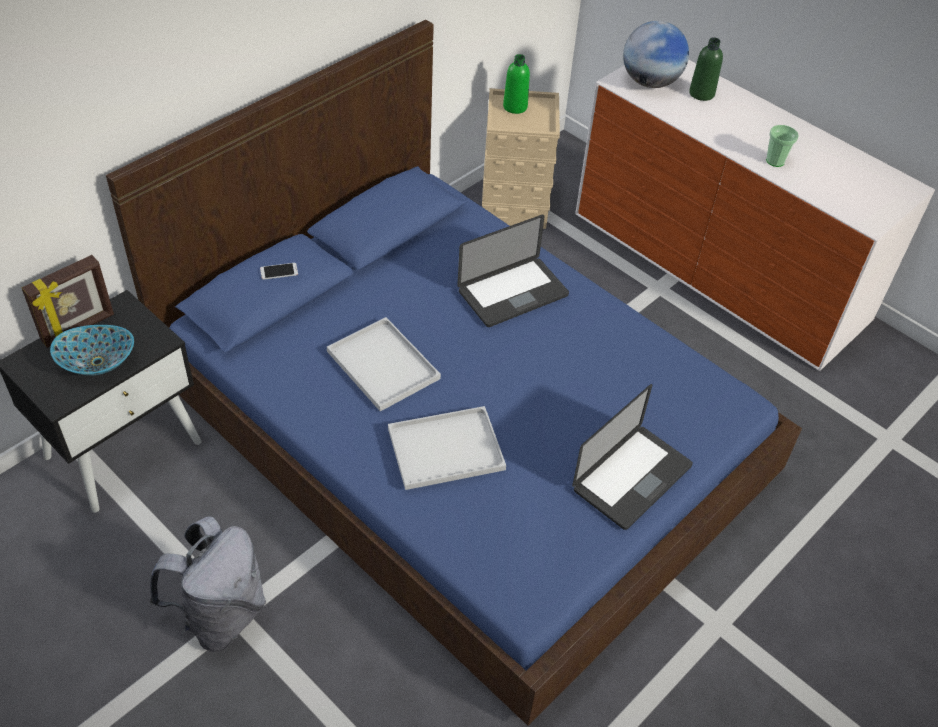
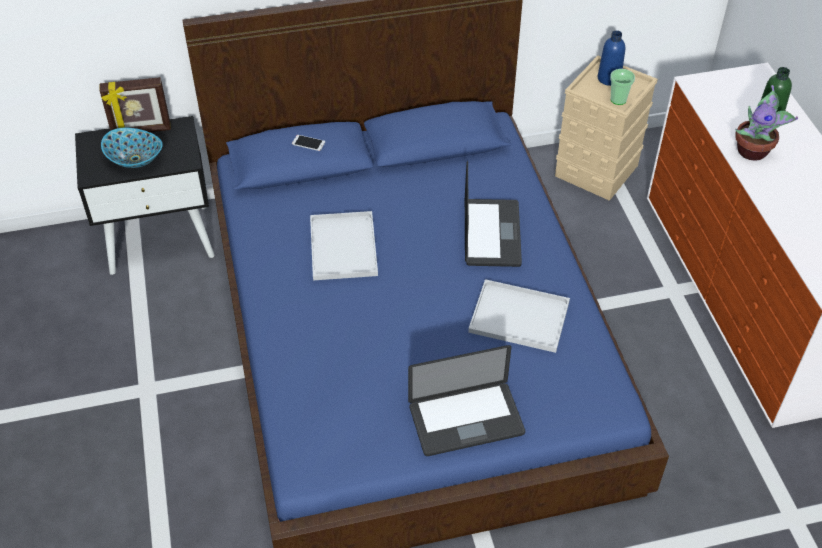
camera: 35 degrees right, 0 degrees up
(220, 615) = (137, 384): grey backpack -> none
(447, 447) = (339, 329): white tray -> white tray (521, 316)
(513, 293) = (491, 234): laptop -> laptop turned 90 degrees counterclockwise
(515, 107) = (609, 78): green bottle -> blue bottle
(650, 82) = (725, 93): globe -> none
(714, 125) = (754, 151): none -> potted plant
(775, 161) = (786, 203): cup -> cup (618, 99)

